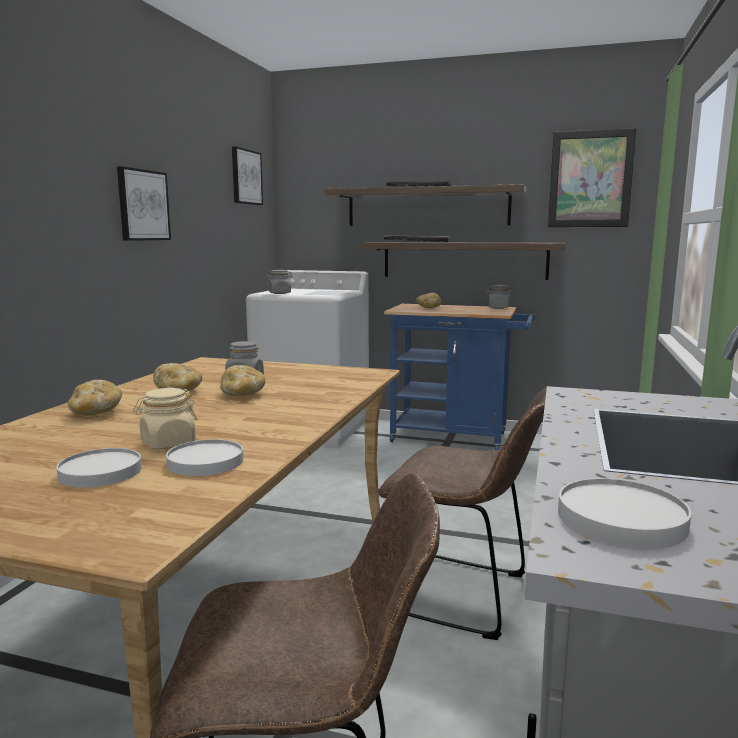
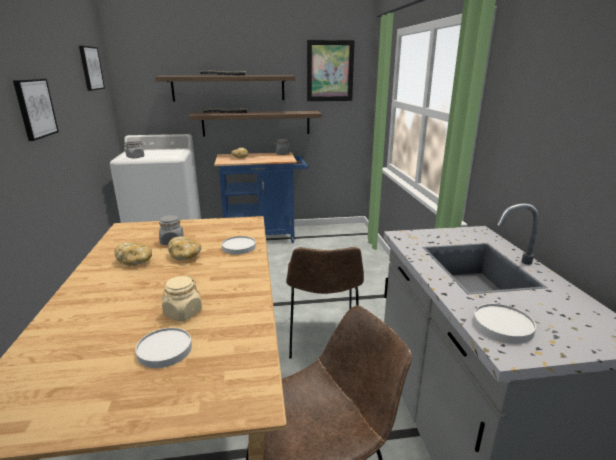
camera: 25 degrees left, 10 degrees up
(96, 413) = (96, 295): bread -> none
(205, 462) = (225, 323): white plate -> white plate (239, 247)
(462, 595) = (322, 340): brown chair -> brown chair turned 90 degrees clockwise

